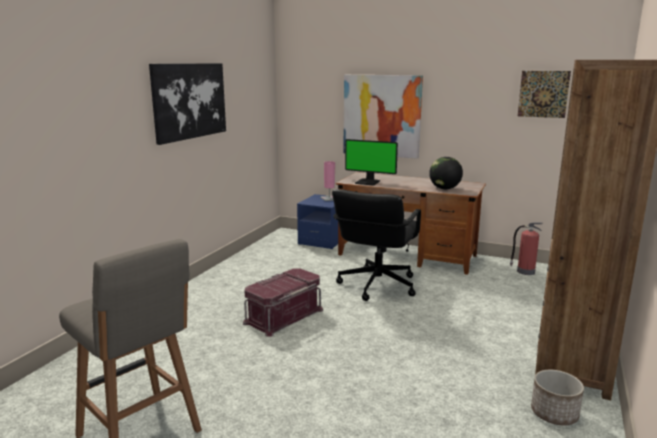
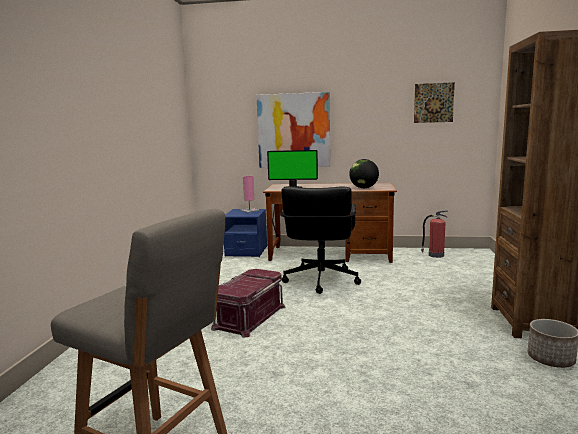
camera: 15 degrees left, 5 degrees down
(189, 101) = (123, 111): picture -> none

